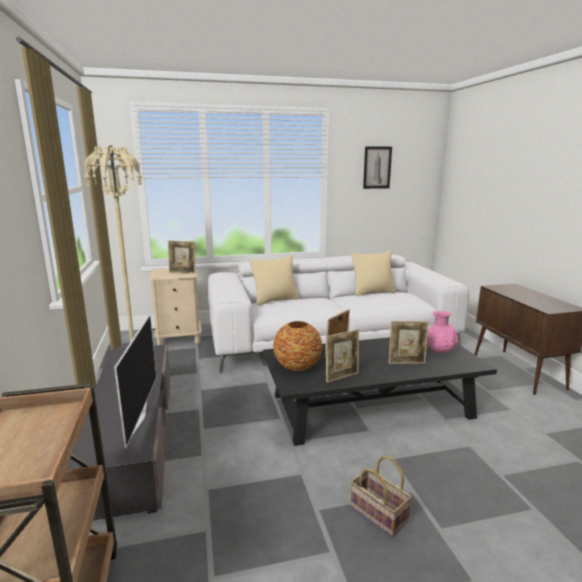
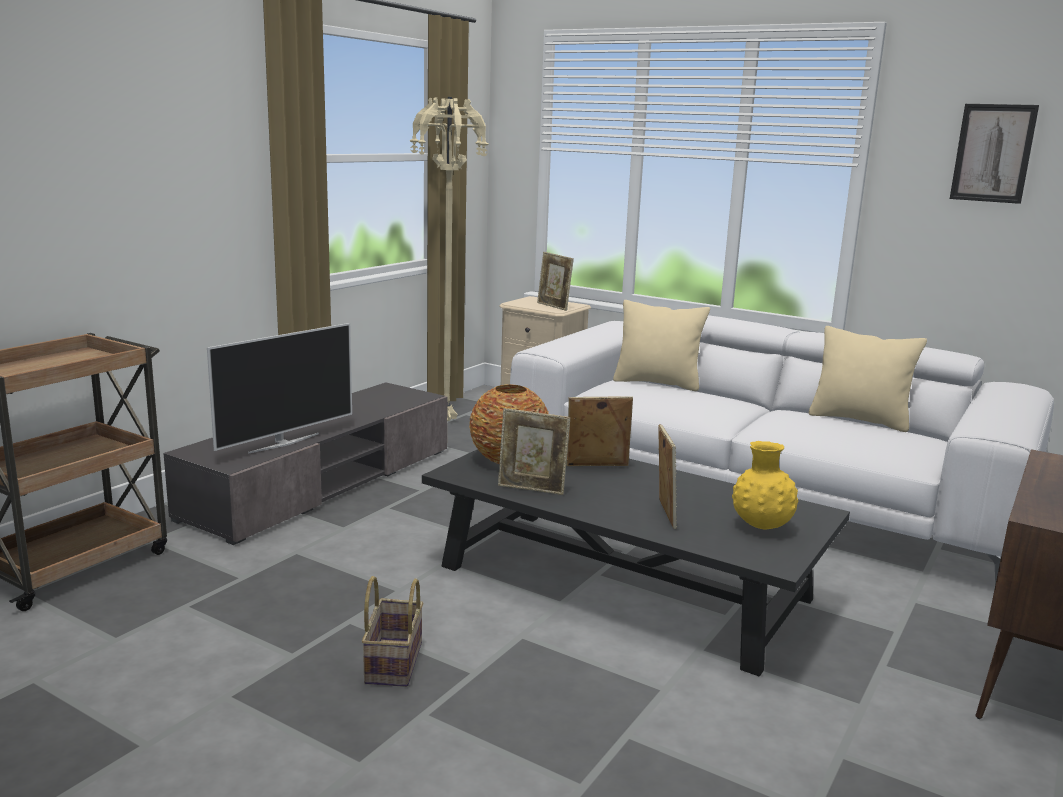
camera: 45 degrees right, 0 degrees up
(406, 362) = (664, 514): picture frame -> picture frame turned 135 degrees counterclockwise
(440, 351) = (761, 527): pink vase -> yellow vase

